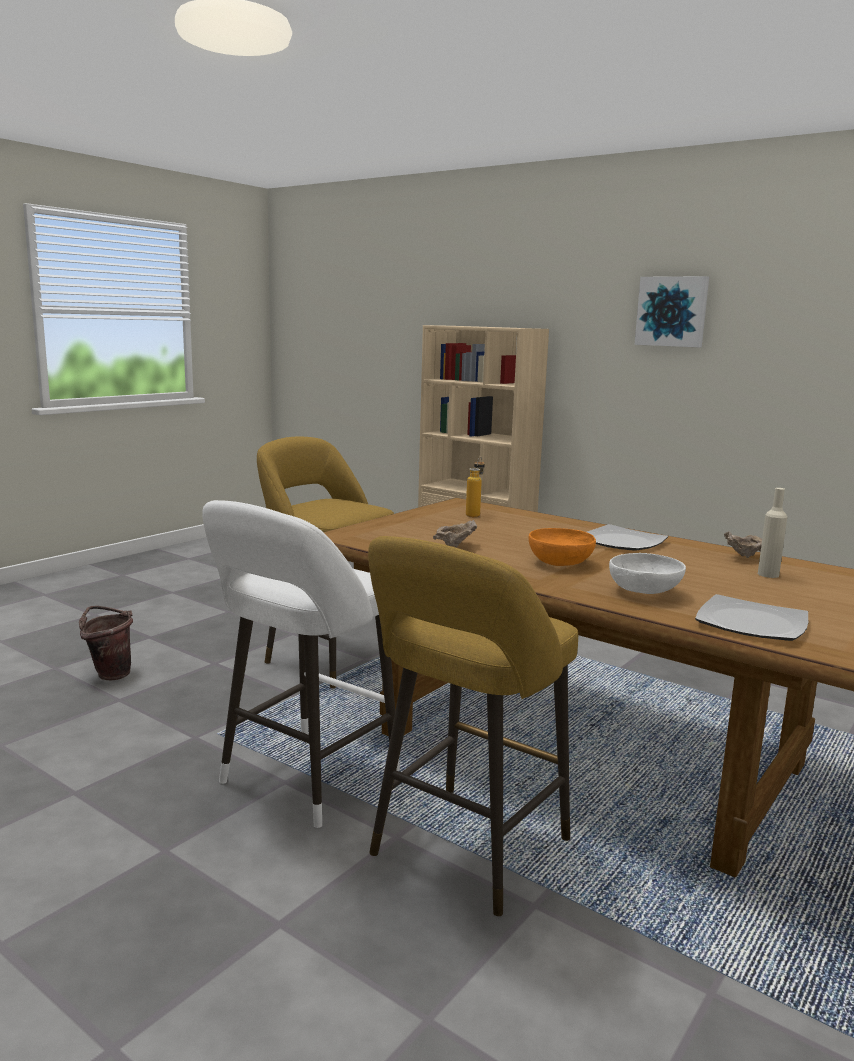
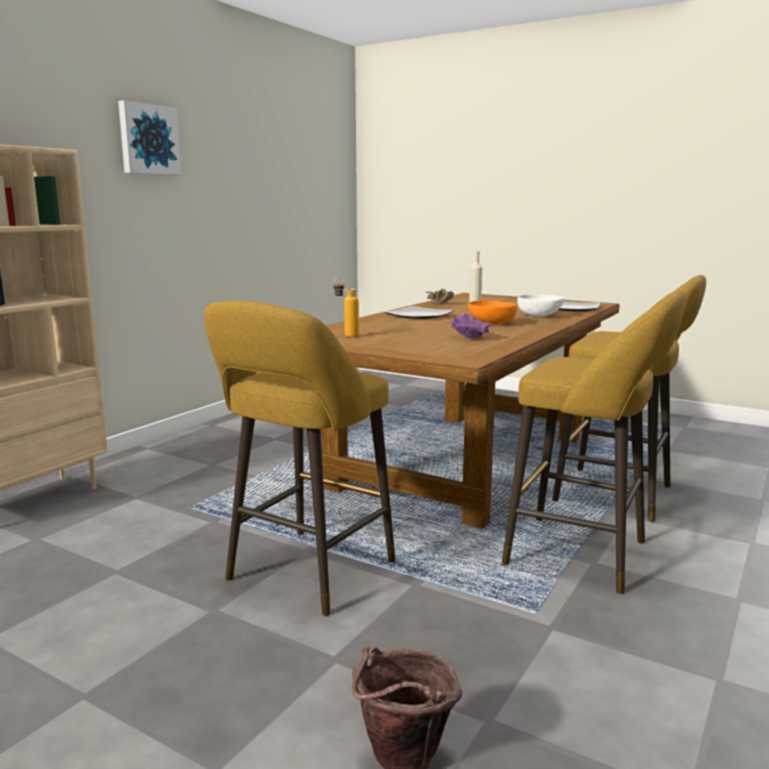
camera: 95 degrees left, 0 degrees up
(303, 780) = (585, 555): white stool -> yellow stool
(454, 546) = (470, 338): beige bowl -> purple bowl

